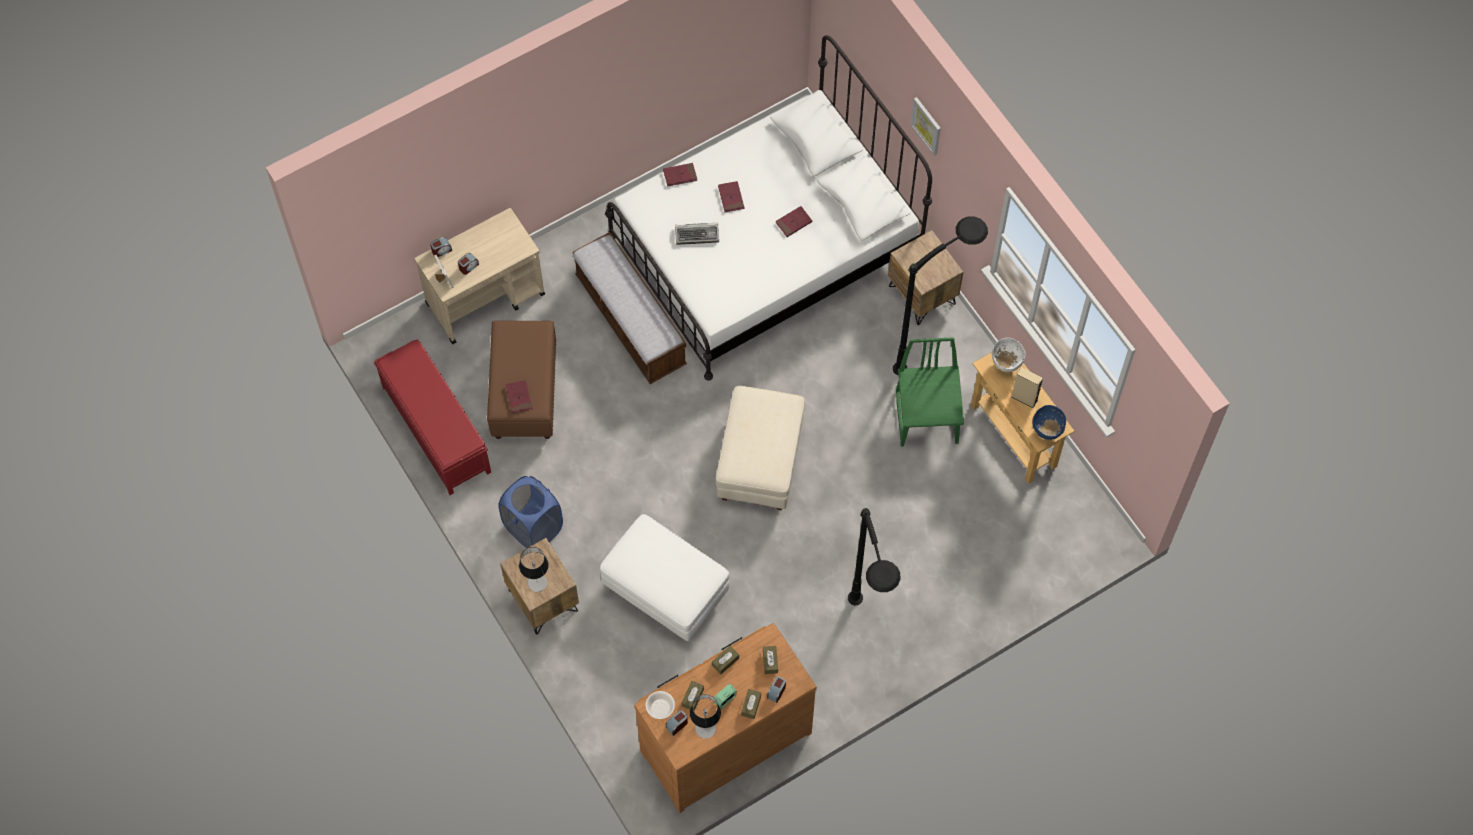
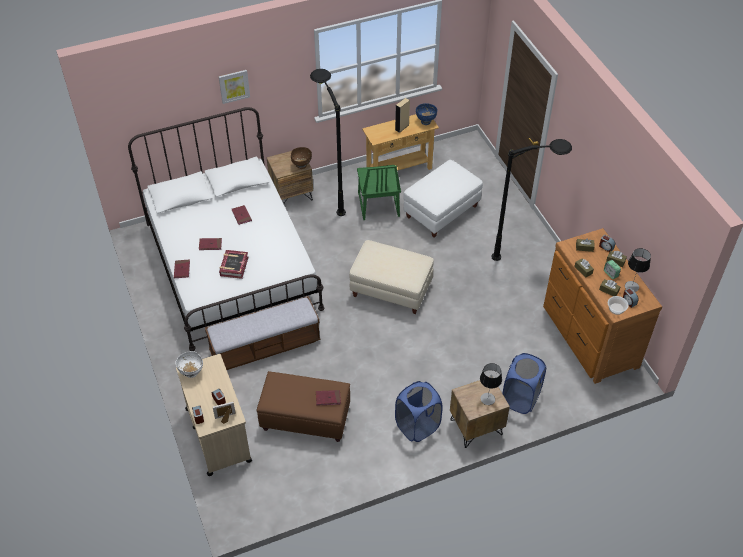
camera: 80 degrees left, 15 degrees down
(435, 429) = (321, 481): red bench -> none
(598, 653) = (520, 398): none -> blue laundry basket
(665, 591) = (478, 354): white ottoman -> white ottoman (442, 212)
(697, 235) = (234, 266): keyboard -> book
(924, 280) = (301, 165): none -> brown bowl
(927, 417) = (378, 205): green chair -> green chair turned 105 degrees counterclockwise
(1006, 364) = (376, 131): white bowl -> white bowl (191, 373)

